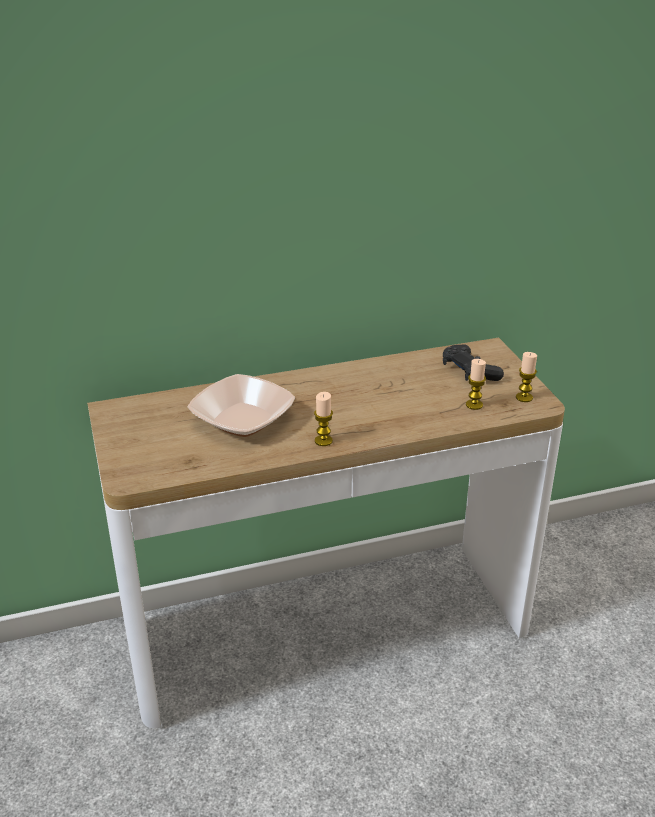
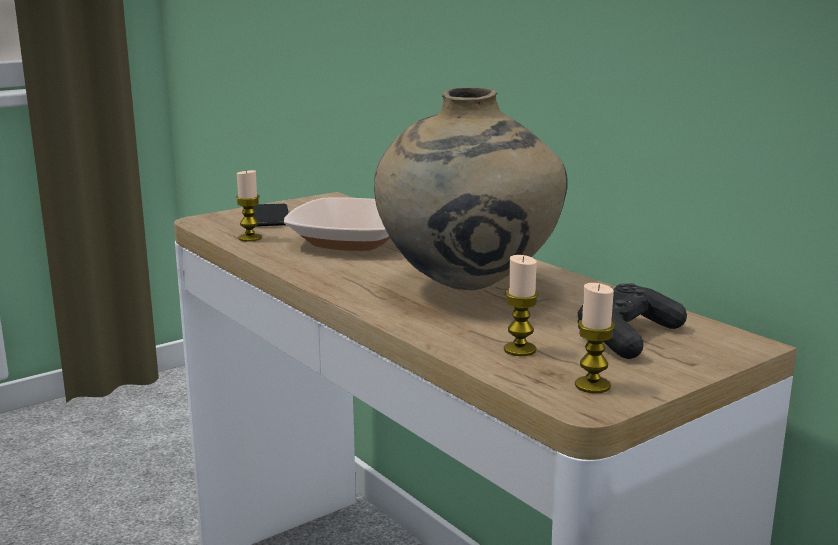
camera: 70 degrees right, 15 degrees down
(144, 445) = (269, 216): none -> phone
(323, 441) = (332, 278): candle -> candle (250, 238)
(374, 398) = (468, 289): none -> beige vase

